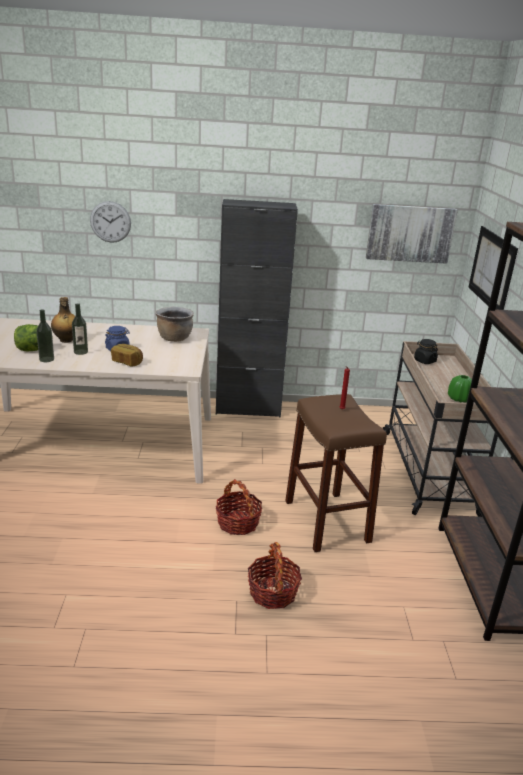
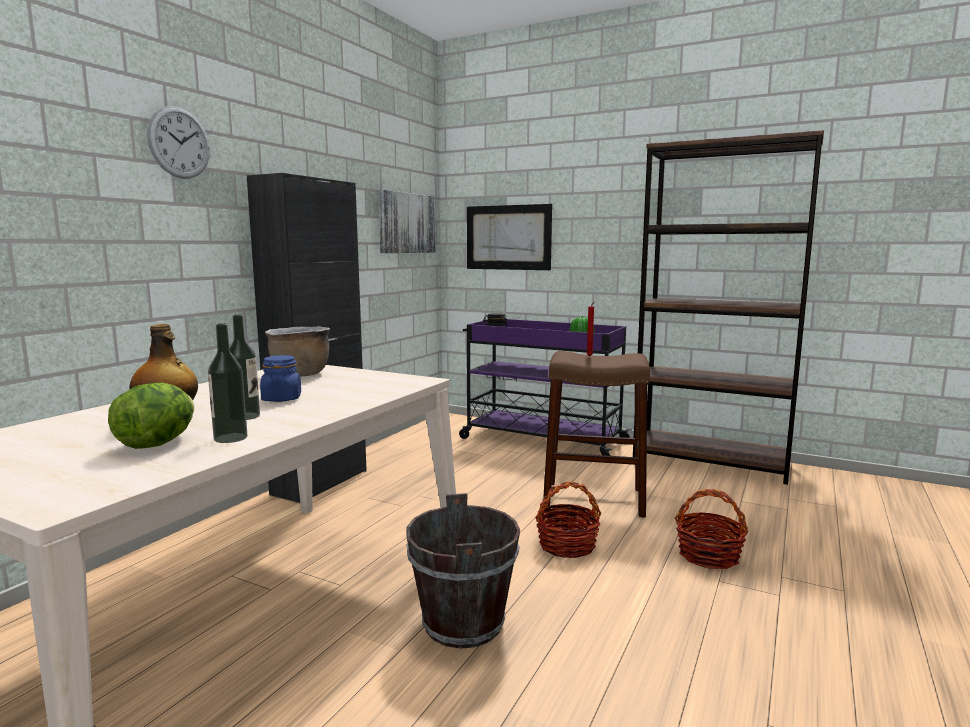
camera: 60 degrees left, 15 degrees down
(110, 222) = (64, 214): wall clock -> wall clock (179, 143)
(124, 506) = (464, 623): none -> brown bucket
(127, 362) = (343, 399): bread -> none
(427, 470) = (541, 440): beige cart -> purple cart

